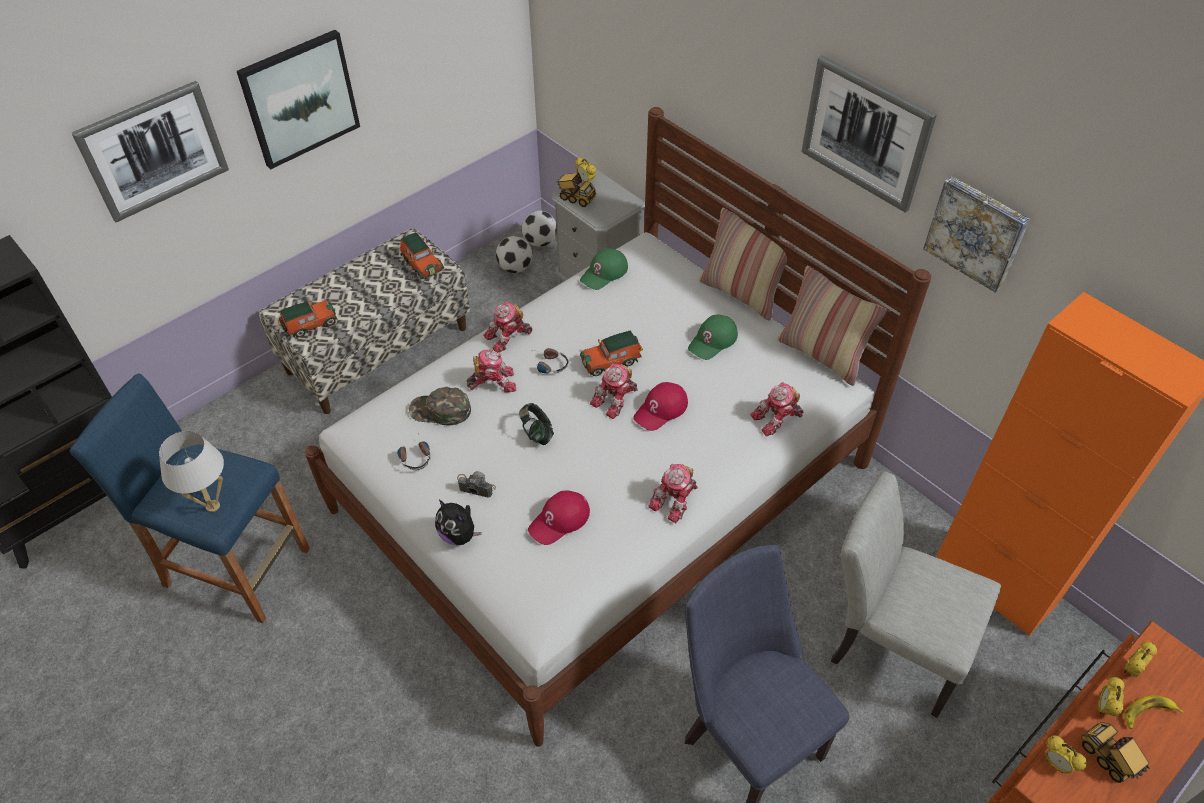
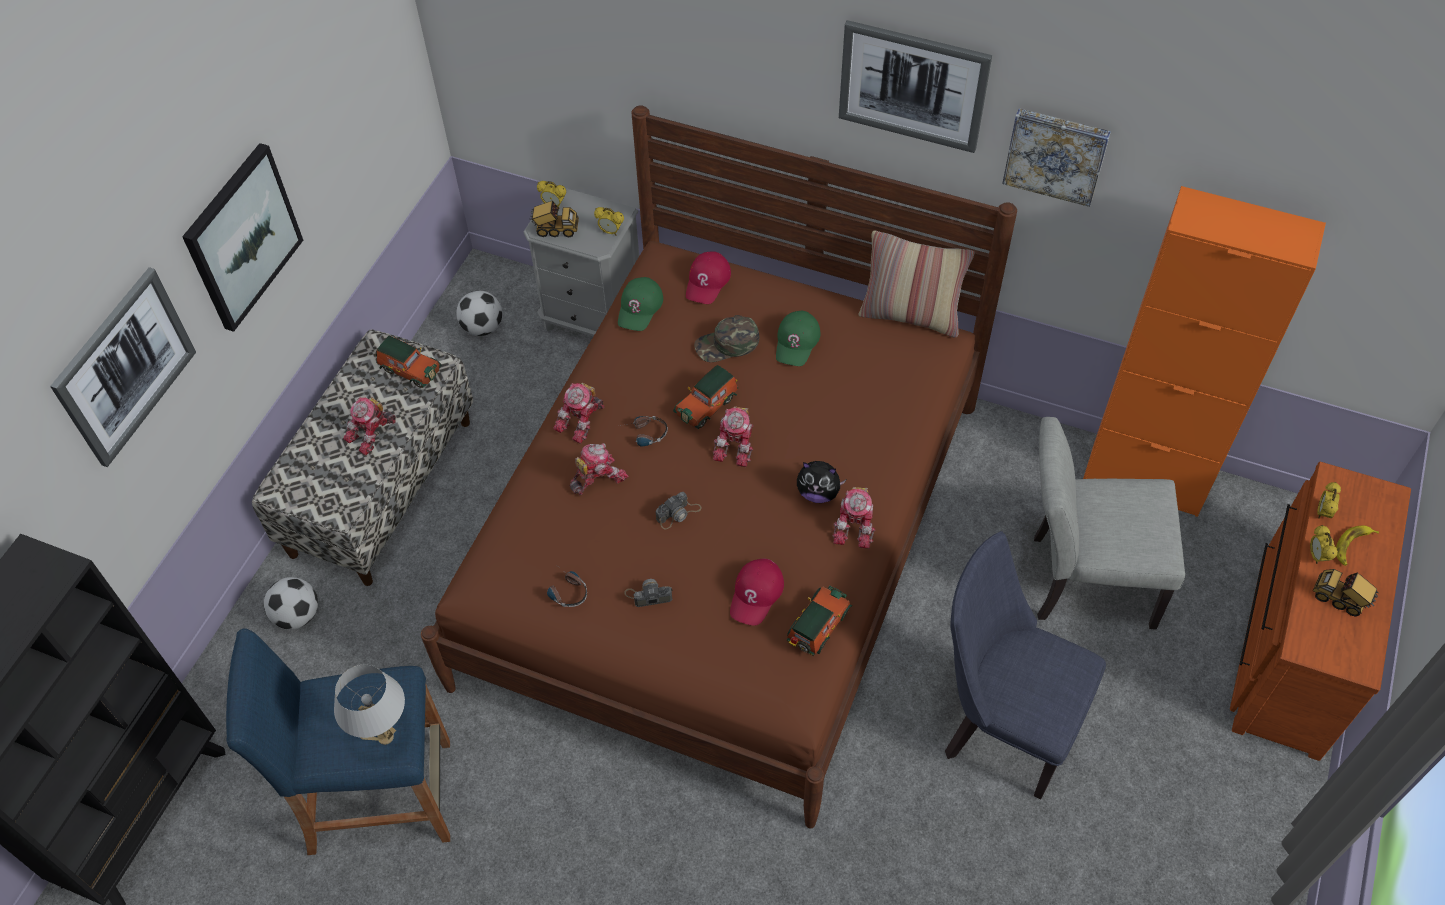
camera: 25 degrees left, 5 degrees up
(309, 325) = (325, 492): toy car -> toy car (817, 627)
(440, 411) = (561, 531): green cap -> green cap (727, 344)
(459, 535) = (663, 652): plush toy -> plush toy (818, 493)
(537, 433) = (678, 513): headphones -> camera
(540, 242) = (492, 285): football -> football (297, 615)
(602, 487) = (724, 540): white bed -> brown bed
(661, 409) = (788, 437): red cap -> red cap (707, 281)
(741, 294) = (793, 278): pillow -> none
(777, 419) = (905, 401): toy robot -> toy robot (372, 433)
(1056, 764) = (1302, 623): alarm clock -> alarm clock (610, 232)

